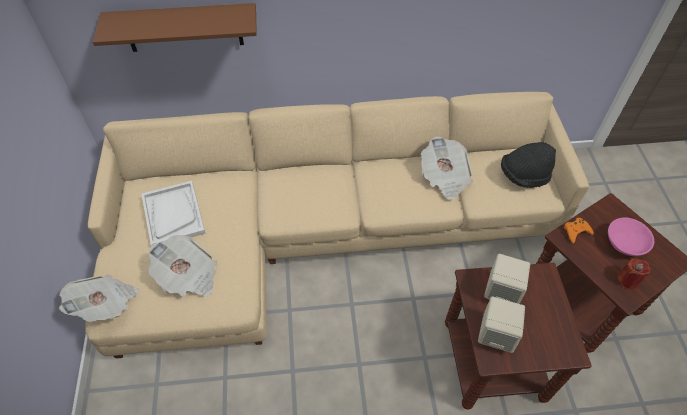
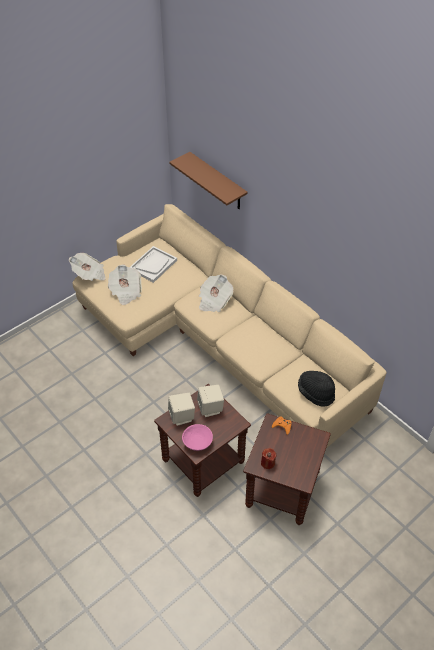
camera: 55 degrees right, 5 degrees down
(444, 177) = (279, 357): newspaper -> newspaper (214, 301)
(624, 244) = (293, 452): pink bowl -> pink bowl (197, 442)

